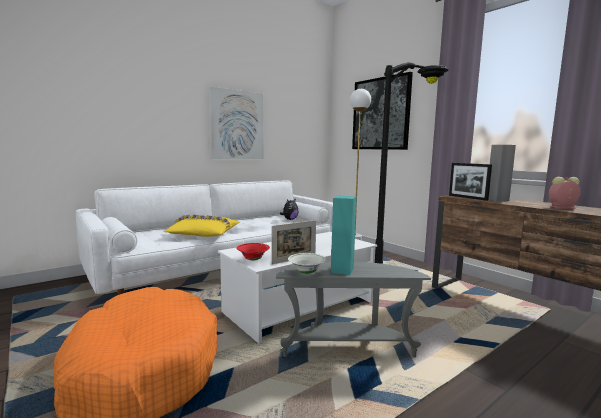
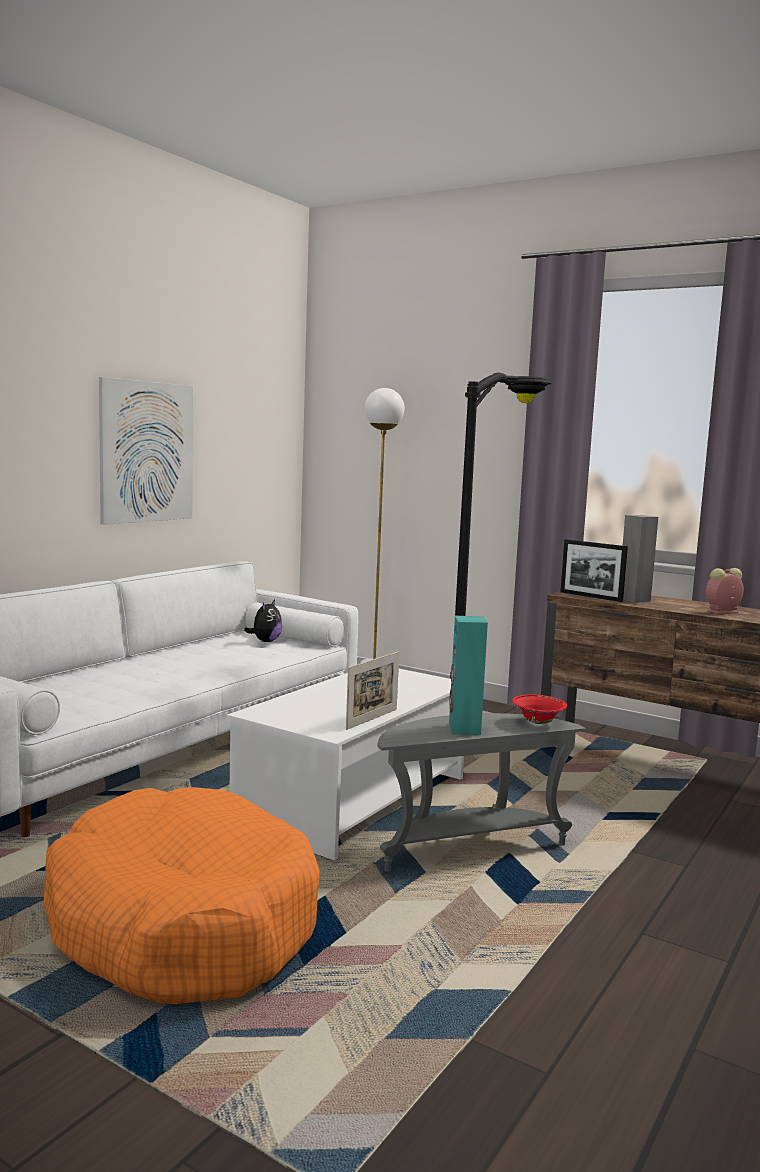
camera: 20 degrees left, 0 degrees up
(203, 234) = (138, 684): yellow pillow -> none
(253, 259) = (308, 725): red bowl -> red bowl (538, 722)
(306, 272) = (418, 737): white bowl -> none
(380, 114) = (416, 433): picture -> none

